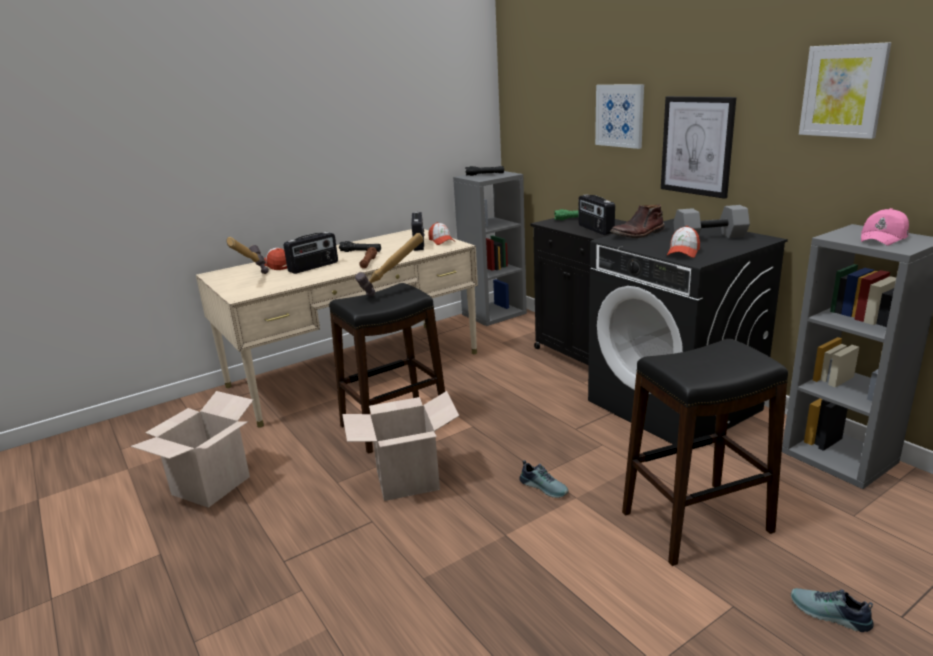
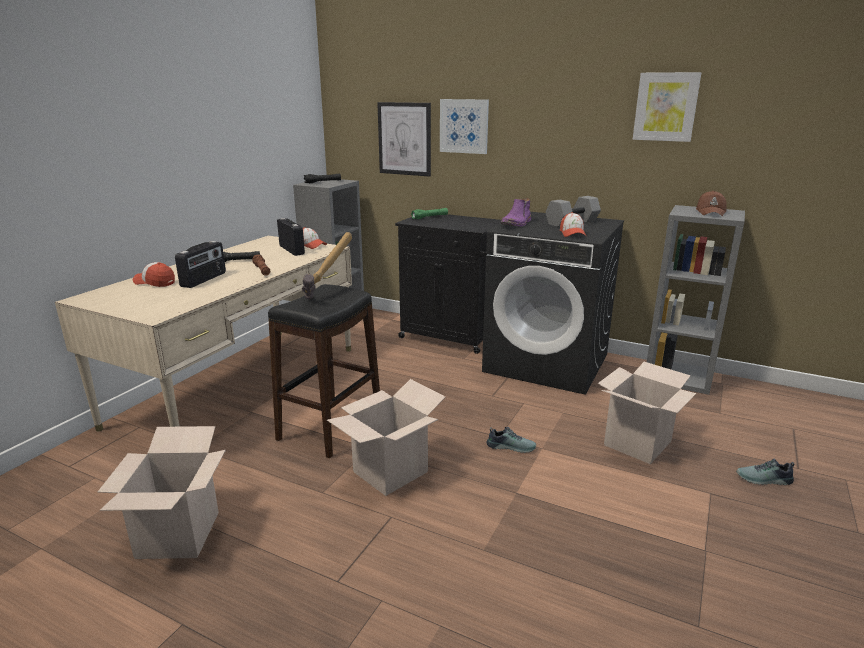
camera: 30 degrees left, 0 degrees up
(250, 279) = (141, 299): hammer -> none
(595, 229) = (459, 224): radio -> none
(638, 234) = (517, 223): brown boot -> purple boot
(696, 522) = (637, 443): black stool -> cardboard box
(697, 146) = (541, 150): picture -> picture (404, 139)
(884, 238) = (711, 212): pink cap -> brown cap

